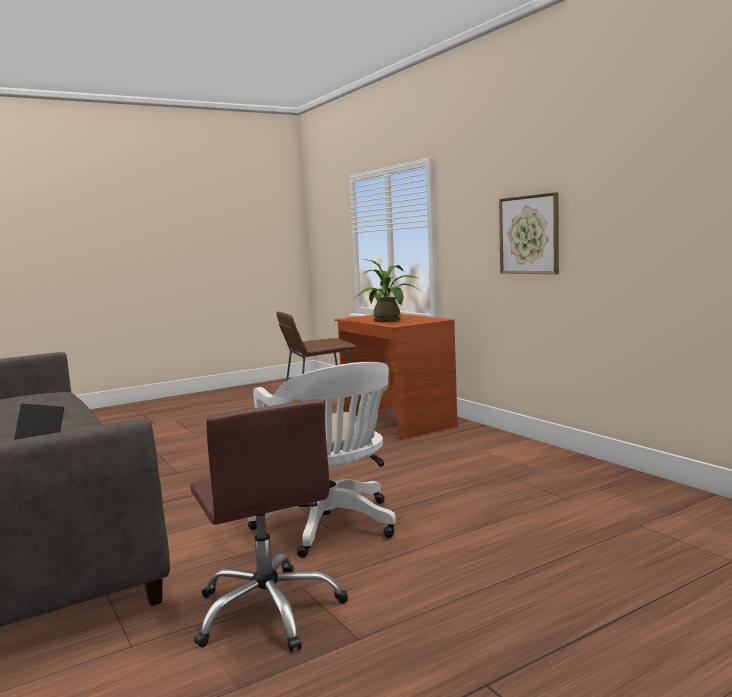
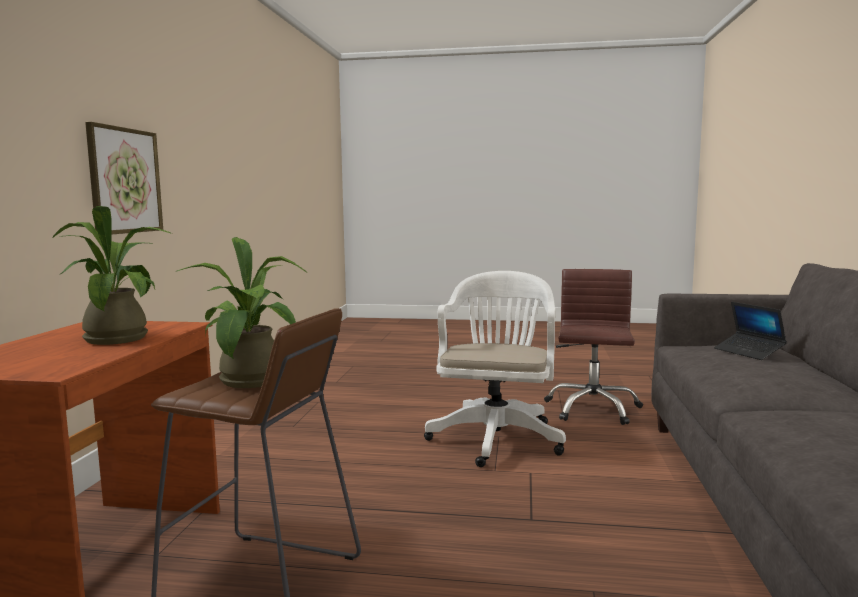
camera: 140 degrees left, 0 degrees up
(318, 342) = (250, 383): none -> potted plant

